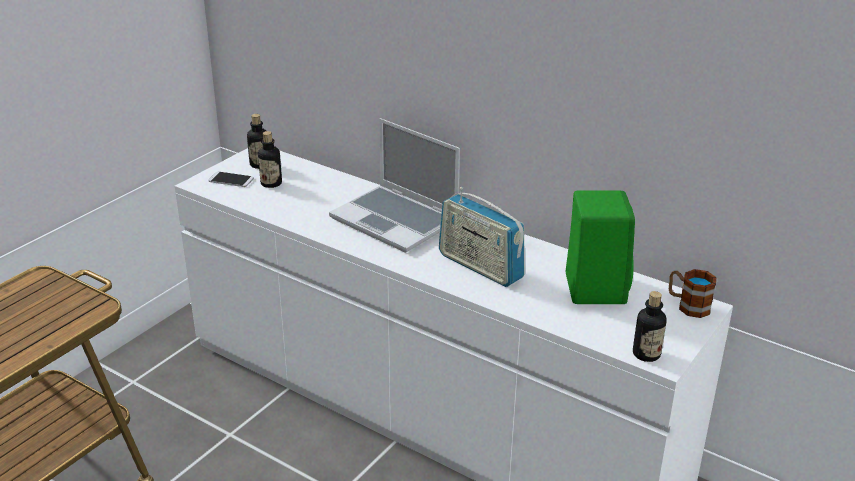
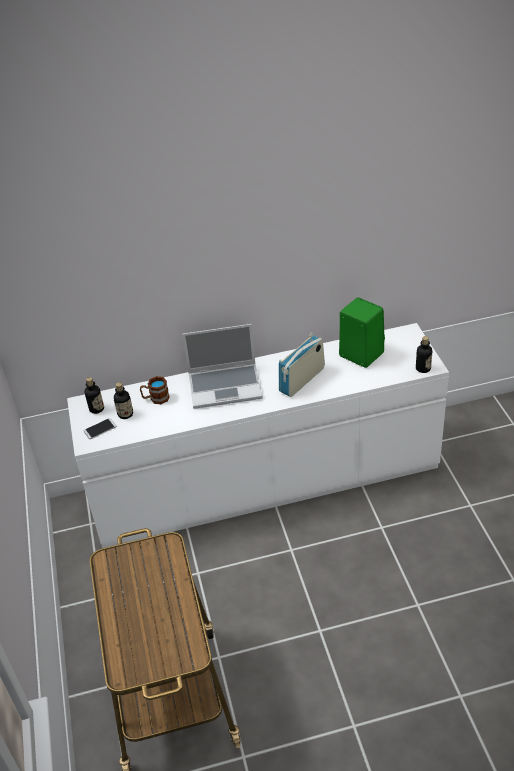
camera: 45 degrees left, 10 degrees up
(480, 266) = (302, 380): radio -> radio turned 135 degrees clockwise
(688, 305) = (403, 335): mug -> mug (155, 398)

